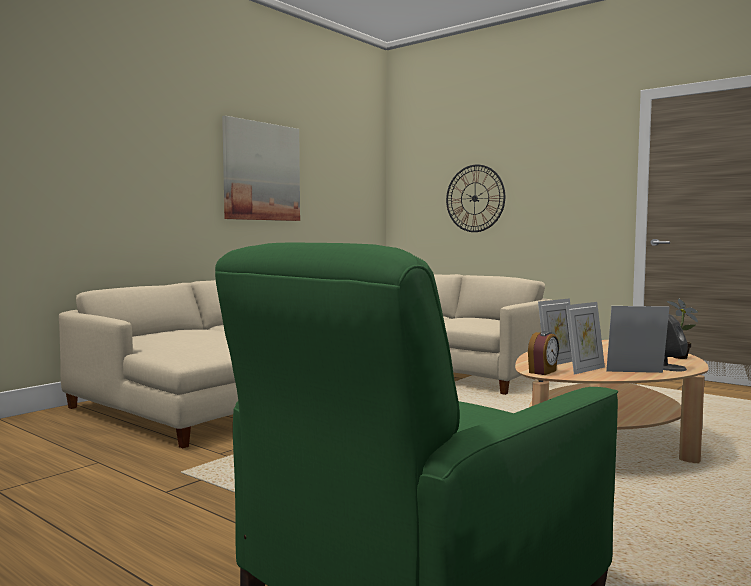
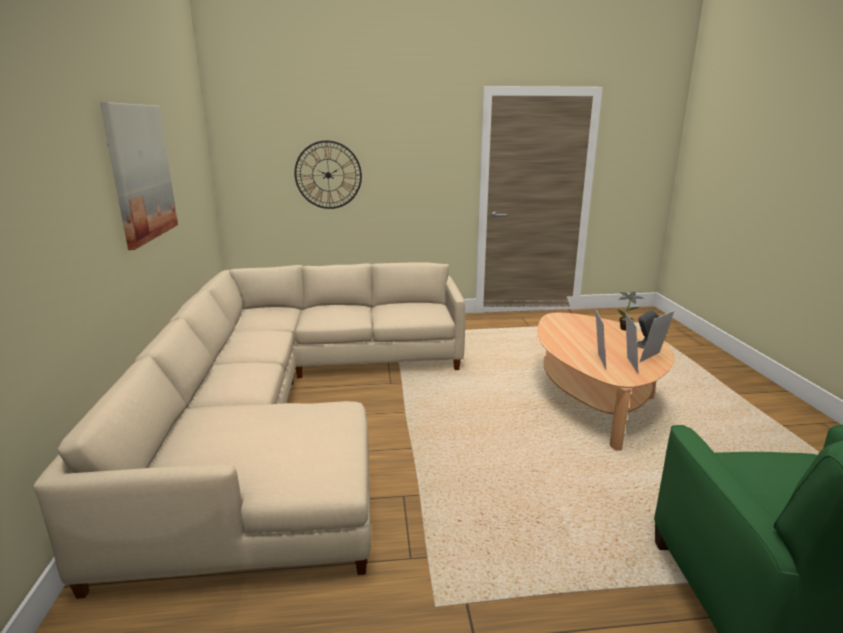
camera: 45 degrees left, 15 degrees up
(543, 372) = (620, 378): alarm clock -> none

